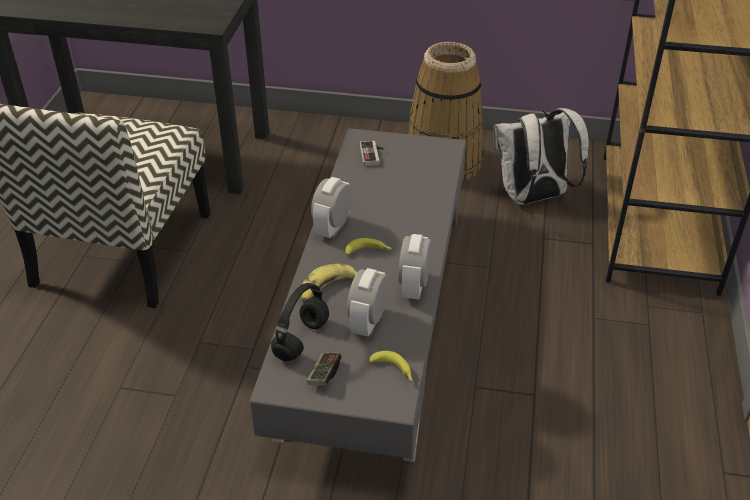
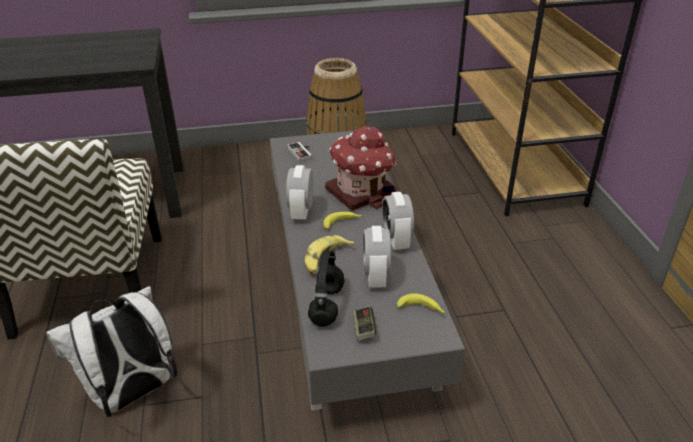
camera: 20 degrees left, 5 degrees down
(410, 219) = (361, 192): none -> toy house
(533, 198) = (418, 170): white backpack -> white backpack (132, 394)

